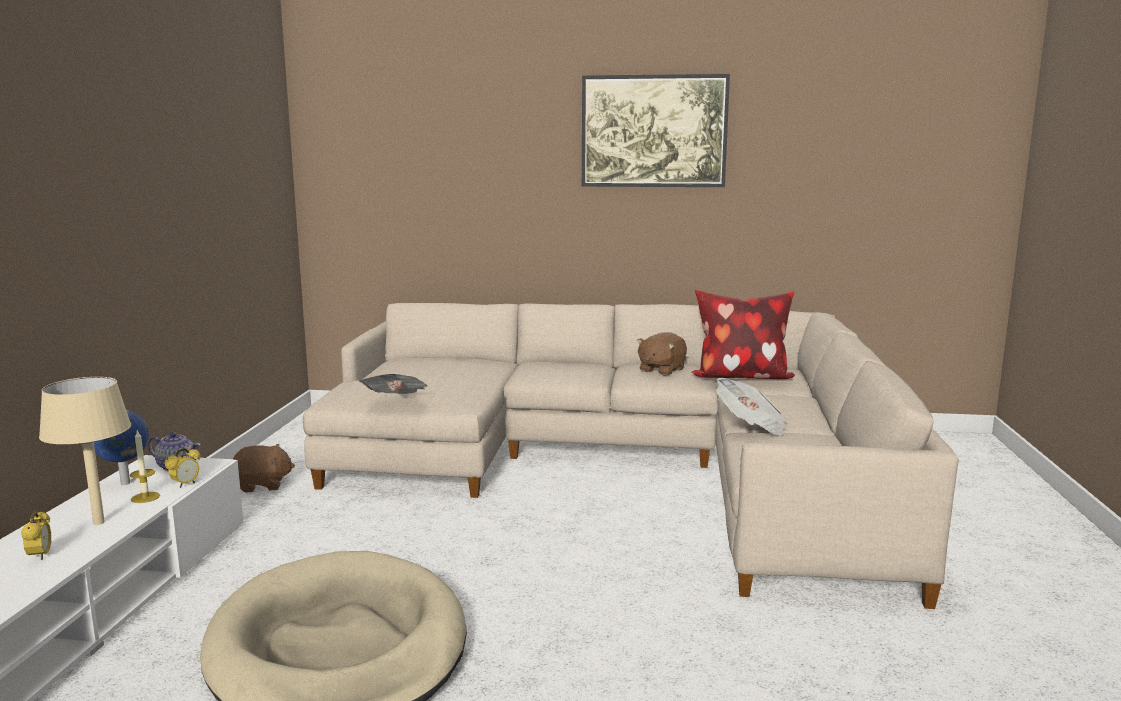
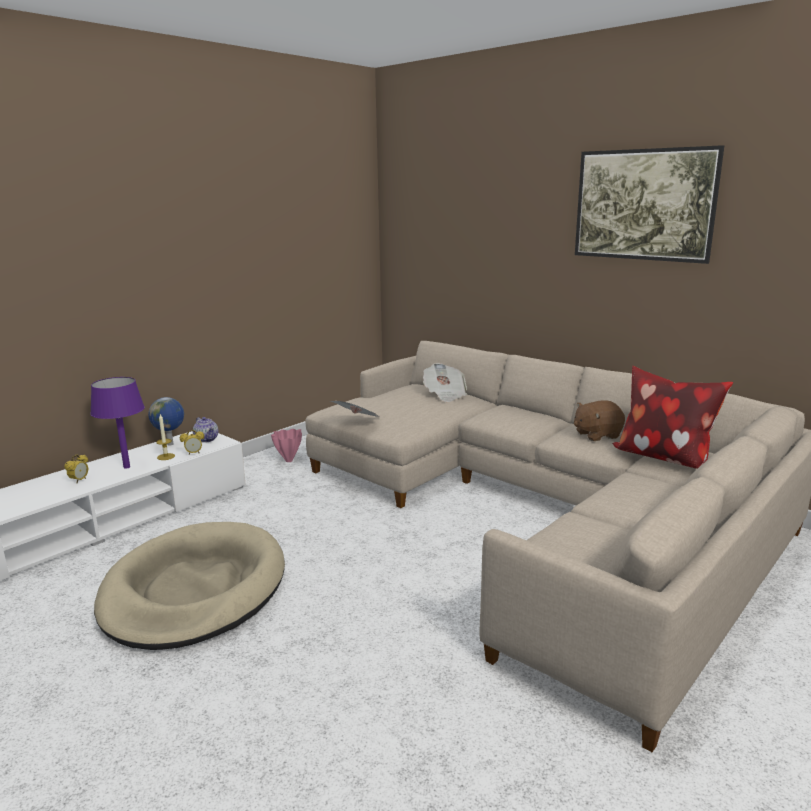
camera: 35 degrees right, 5 degrees up
(98, 522) = (126, 467): beige table lamp -> purple table lamp
(262, 485) = (288, 461): brown plush toy -> pink vase
(751, 425) = (587, 510): newspaper -> newspaper (445, 395)

